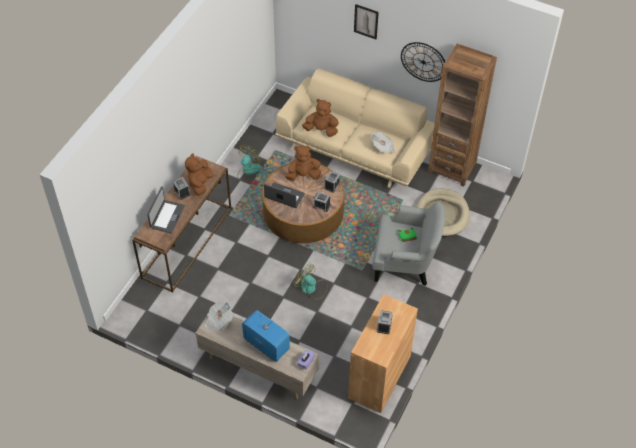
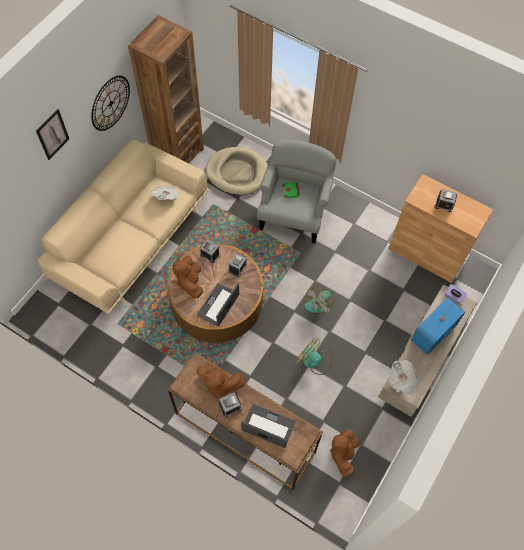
camera: 85 degrees left, 10 degrees up
(249, 172) = (146, 355): fan -> fan (314, 361)
(321, 130) = (128, 254): brown plush toy -> brown plush toy (343, 454)

